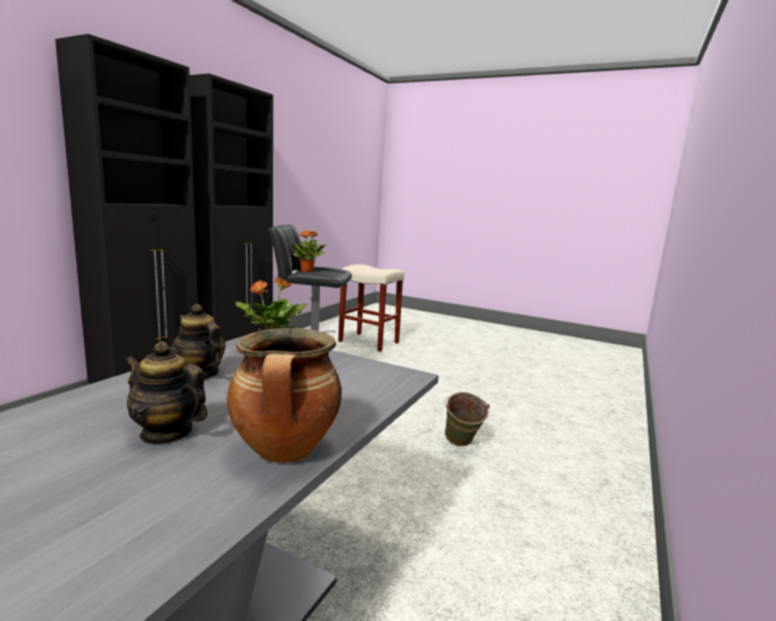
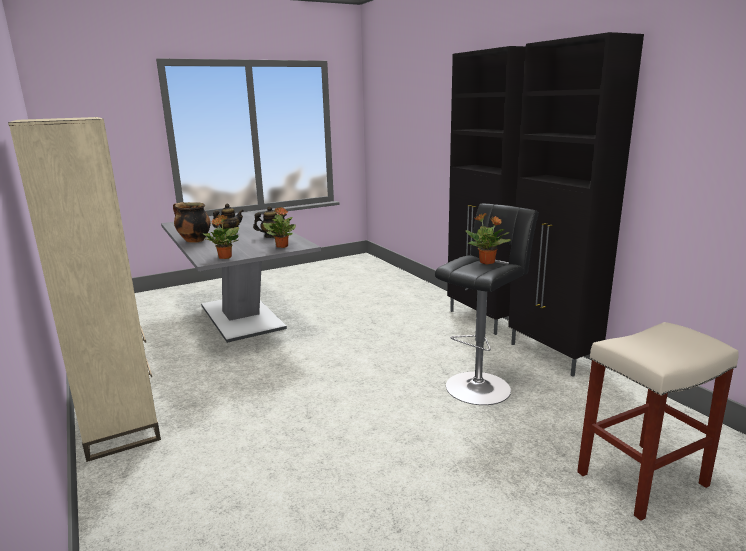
camera: 125 degrees right, 5 degrees up
(375, 370) = (224, 257): none -> potted plant
(461, 445) = (267, 422): green bucket -> none
(595, 534) = (120, 425): none -> beige bookcase

